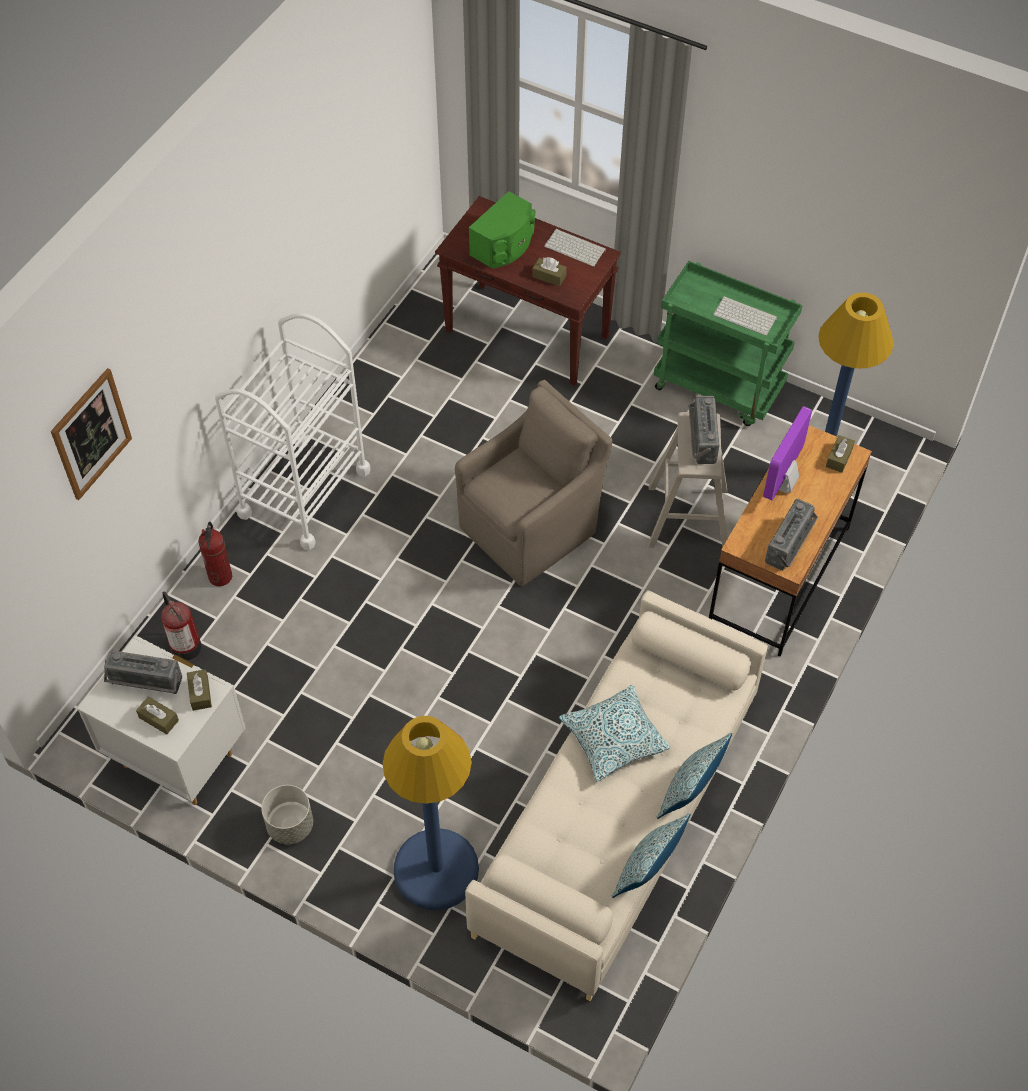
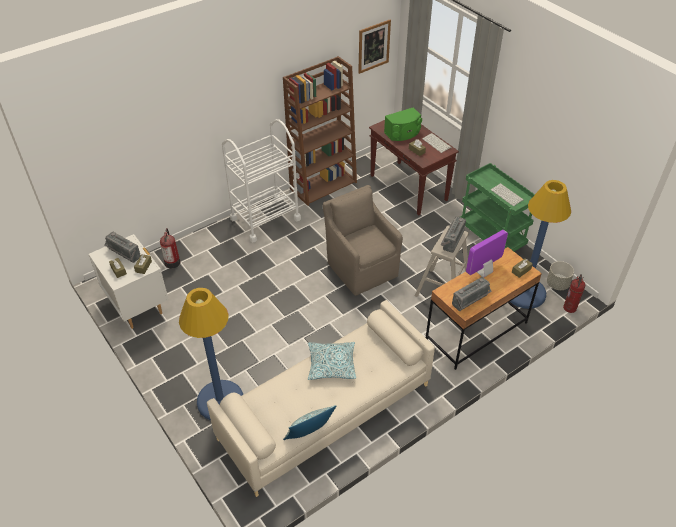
camera: 25 degrees right, 10 degrees down
(91, 434) = (140, 124): picture -> picture (373, 46)
(221, 576) = (206, 240): fire extinguisher -> fire extinguisher (570, 308)
(290, 825) = (167, 353): grey planter -> grey planter (557, 284)
(370, 382) = (323, 185): none -> brown bookcase
(531, 528) = (361, 268): brown armchair -> brown armchair turned 105 degrees counterclockwise
(689, 792) = (355, 405): pillow -> none

